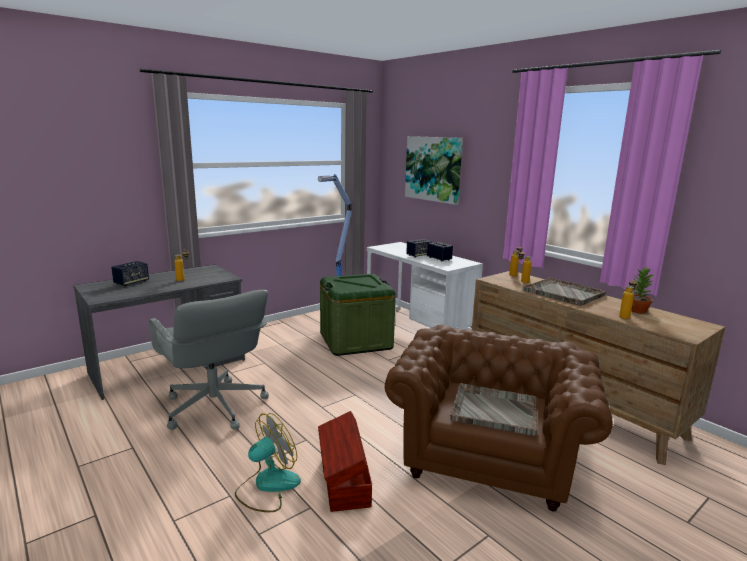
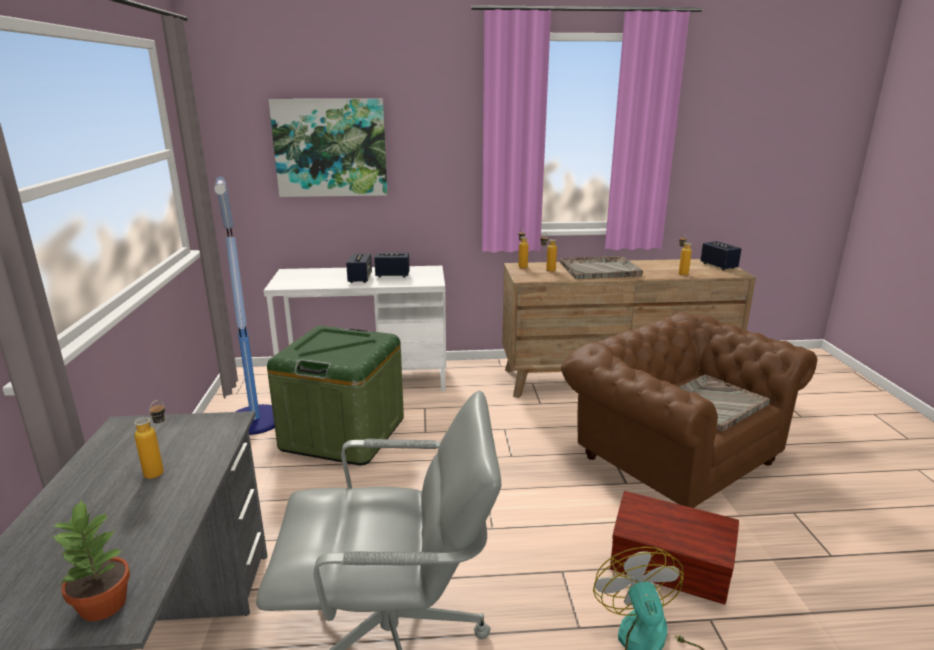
camera: 55 degrees left, 5 degrees up
(131, 282) = (57, 543): speaker -> speaker (718, 266)
(637, 310) = (669, 265): potted plant -> potted plant (102, 606)

